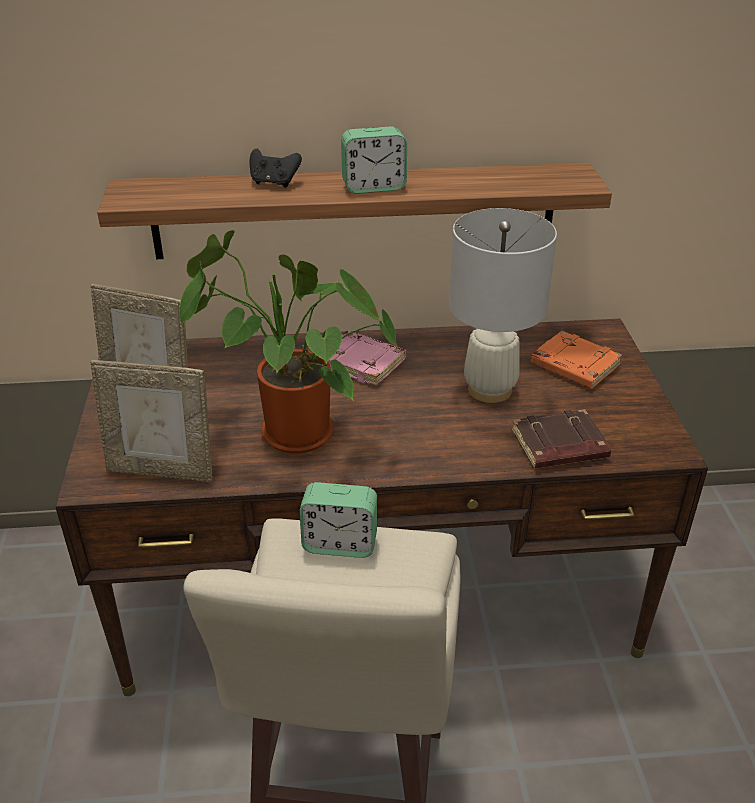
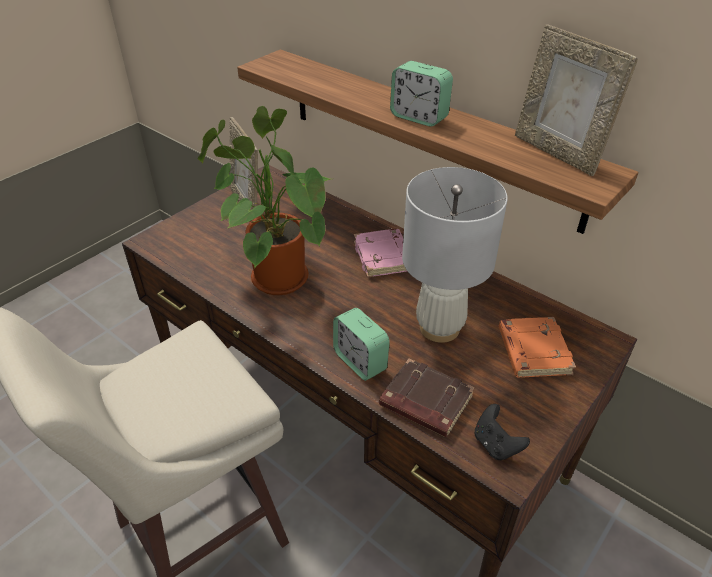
camera: 45 degrees right, 5 degrees up
(162, 470) = (187, 255): picture frame -> picture frame (557, 153)
(274, 183) = (361, 88): black game controller -> black game controller (496, 444)
(340, 544) = (203, 362): alarm clock -> alarm clock (360, 361)

